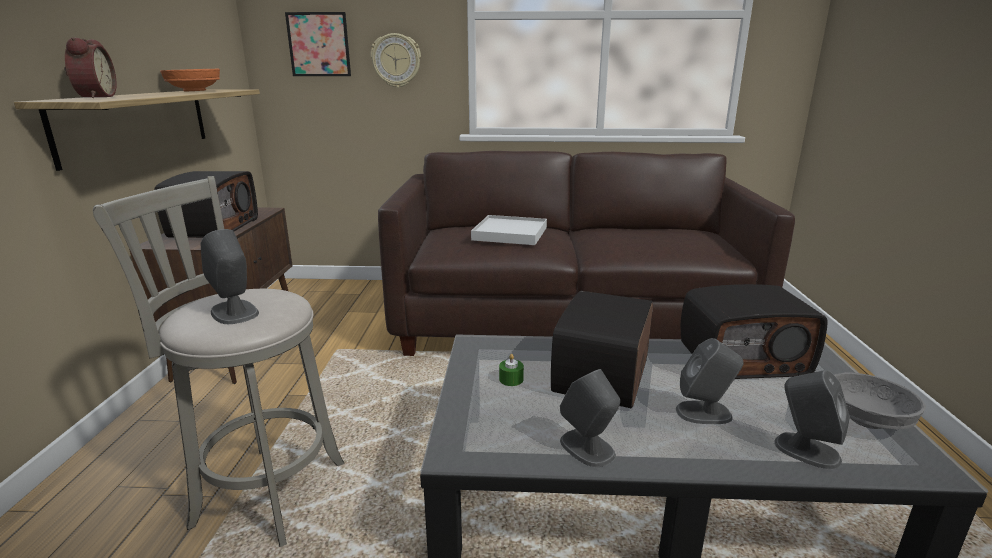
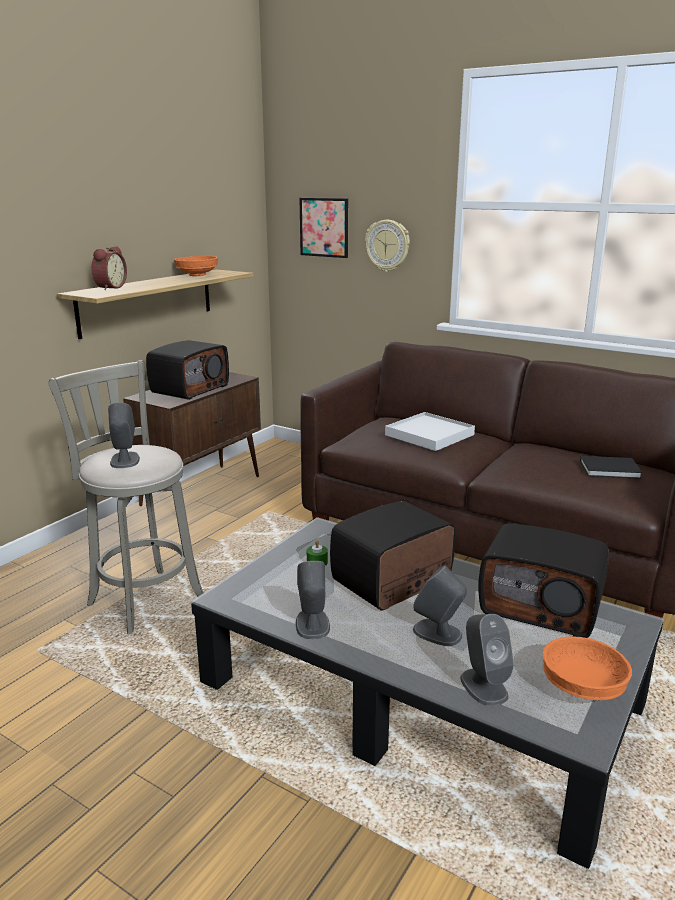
camera: 30 degrees right, 0 degrees up
(682, 235) = (611, 470): none -> black book
(867, 420) = (583, 688): grey bowl -> orange bowl

